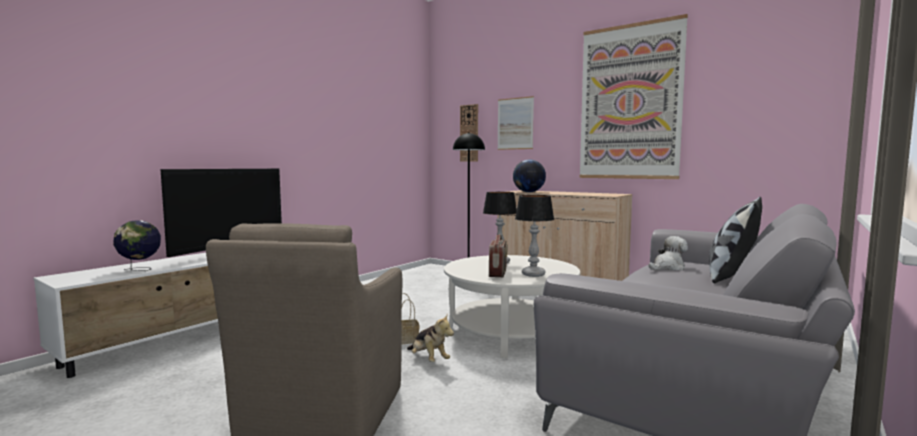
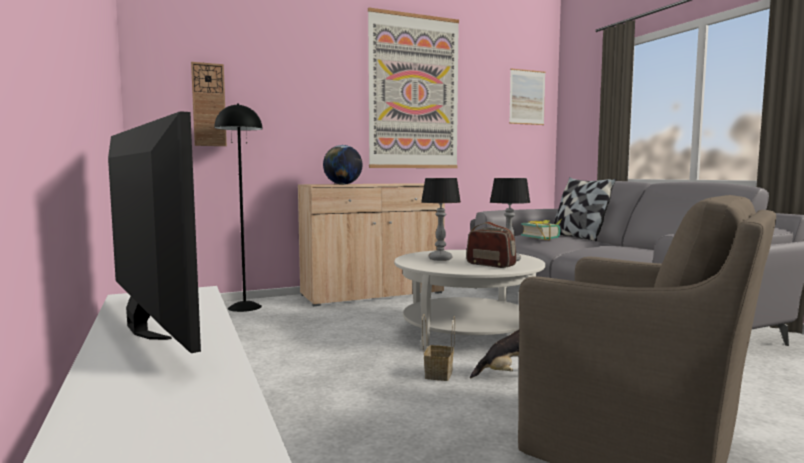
camera: 60 degrees left, 0 degrees up
(140, 270) = (203, 401): globe -> none
(515, 123) = (284, 99): picture -> picture (527, 97)
(668, 267) = (543, 238): plush toy -> book

